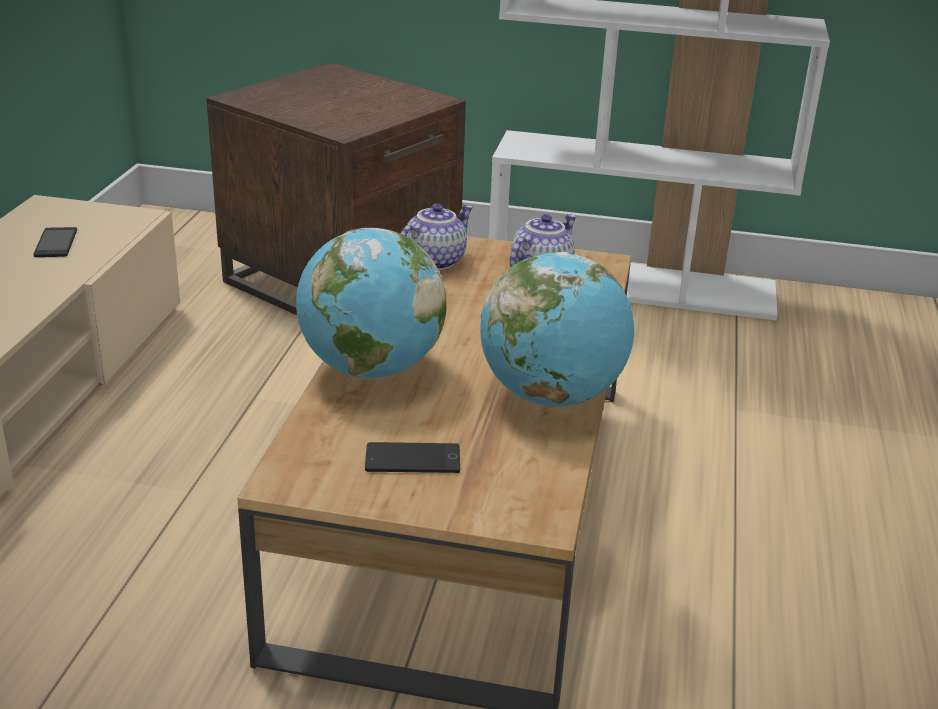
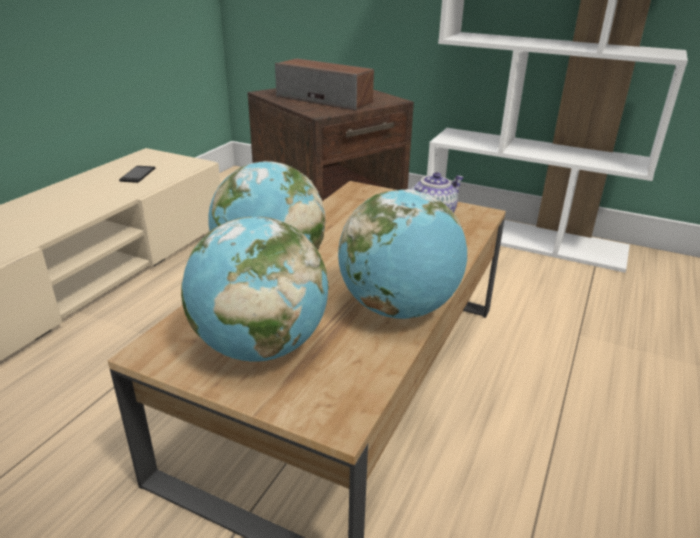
camera: 15 degrees right, 0 degrees up
(335, 105) = (324, 99): none -> speaker
(412, 459) = (260, 347): phone -> globe
(434, 260) = (358, 202): teapot -> none

